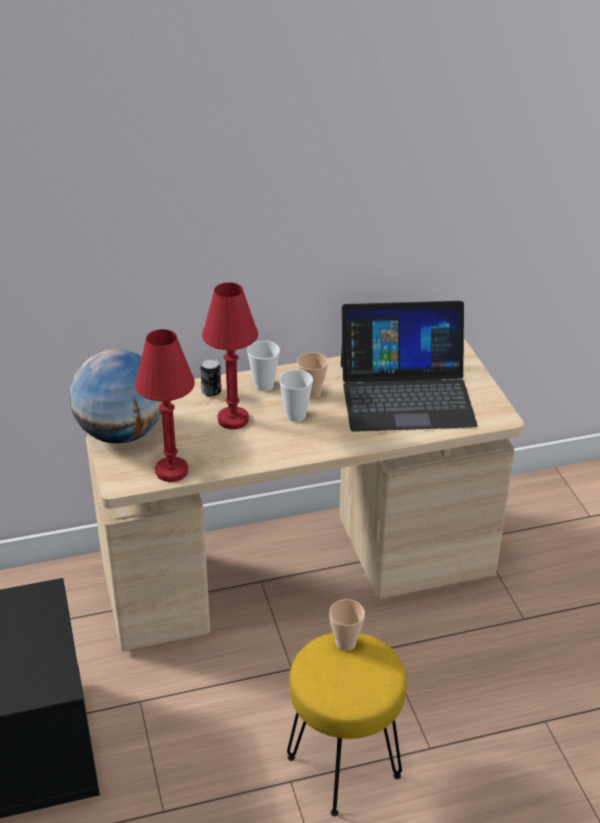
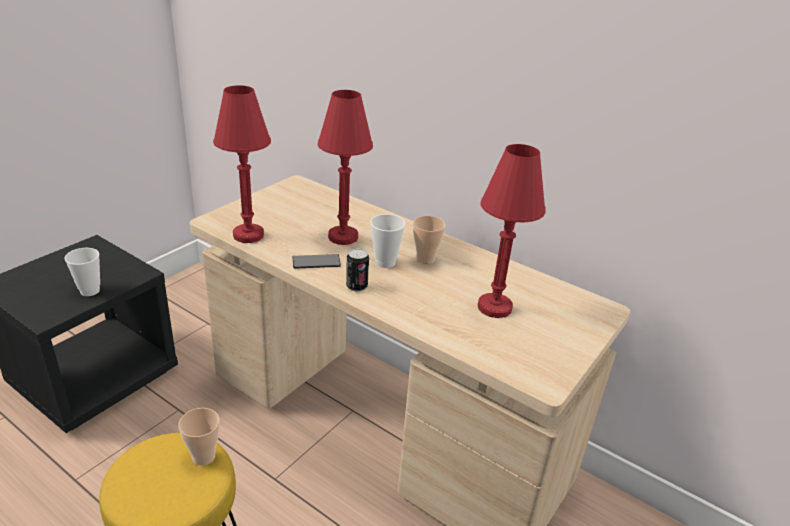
camera: 50 degrees right, 5 degrees down
(121, 433) = (271, 201): globe -> none
(211, 392) = (365, 216): can -> can (356, 286)
(258, 451) = (316, 262): none -> phone
(264, 385) = (404, 234): cup -> cup (90, 291)
(406, 394) = (494, 307): laptop -> red table lamp

